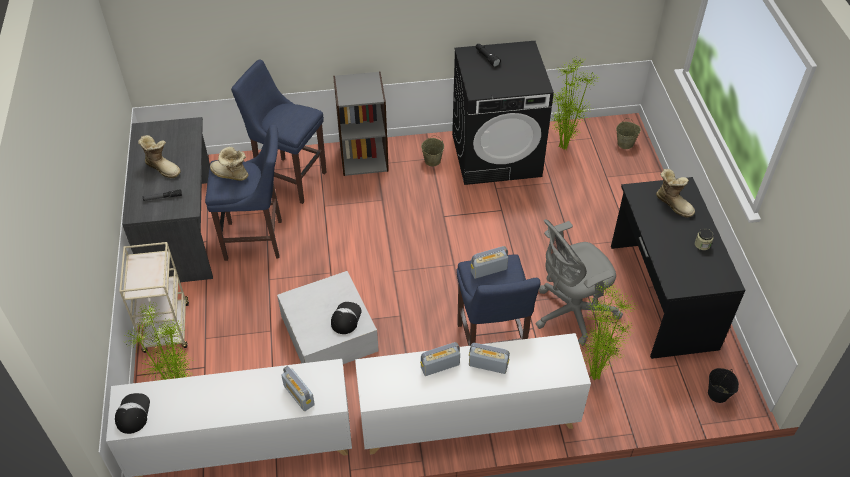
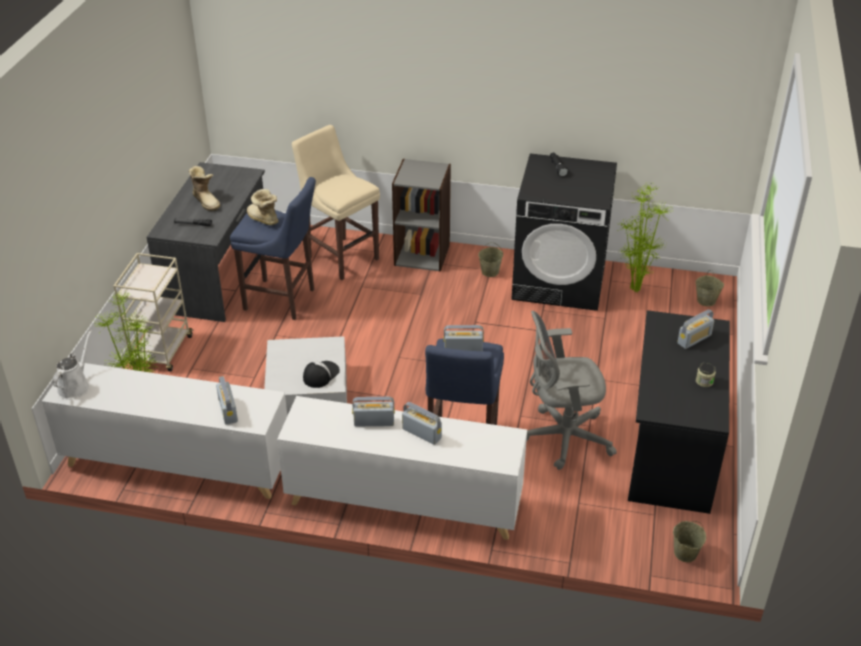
camera: 20 degrees right, 10 degrees down
(132, 413) = (75, 386): cap -> white watering can
(289, 178) = (340, 256): blue stool -> beige stool
(593, 375) = (555, 499): potted plant -> none
(674, 203) = (694, 339): boot -> radio
(718, 394) = (685, 553): black bucket -> beige bucket

